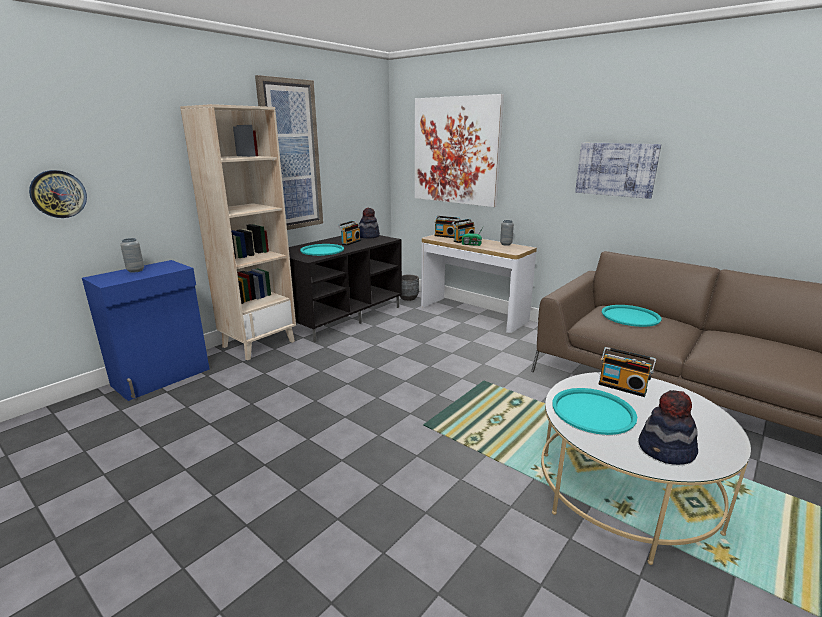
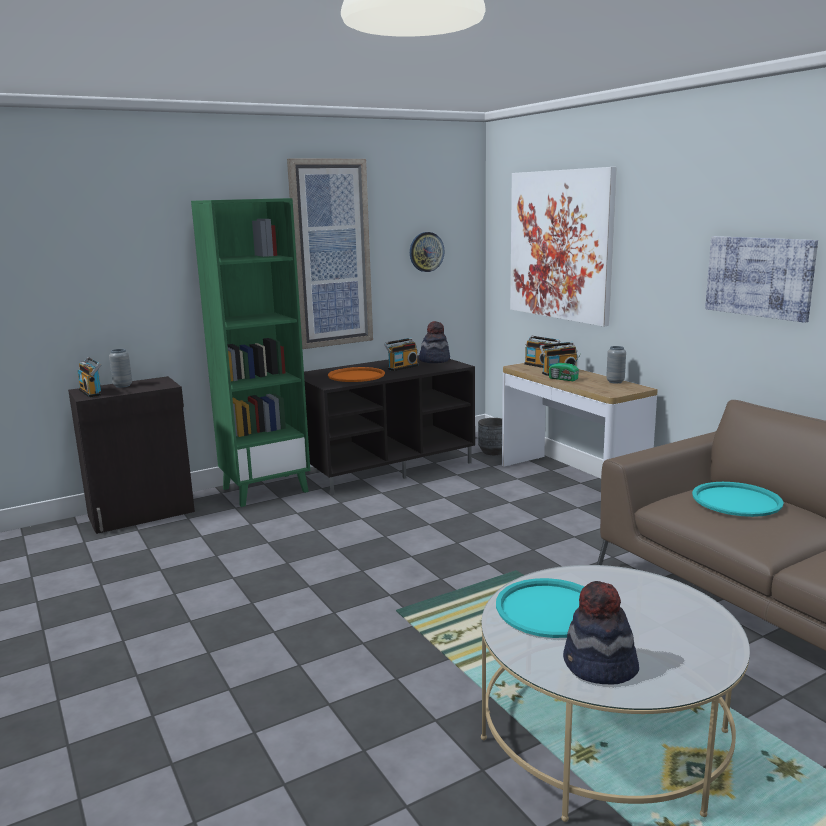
camera: 20 degrees right, 5 degrees down
(58, 194) = (54, 299): wall clock -> wall clock (426, 252)
(162, 377) = (142, 514): blue cabinet -> black cabinet
(259, 344) = (265, 489): beige bookcase -> green bookcase
(322, 250) = (356, 376): turquoise tray -> orange tray
(622, 387) = (625, 588): radio -> radio (92, 392)

